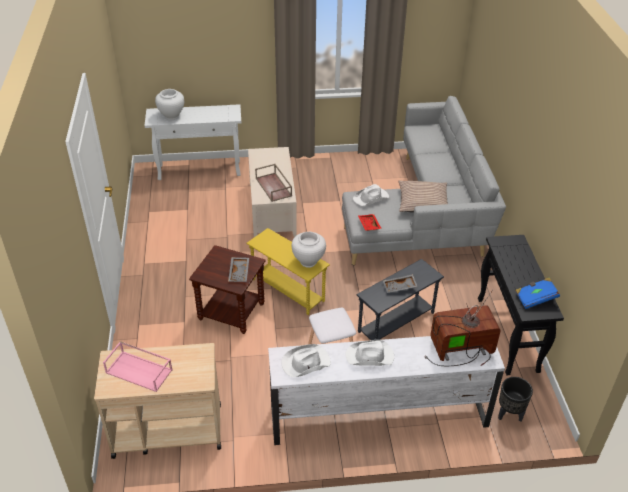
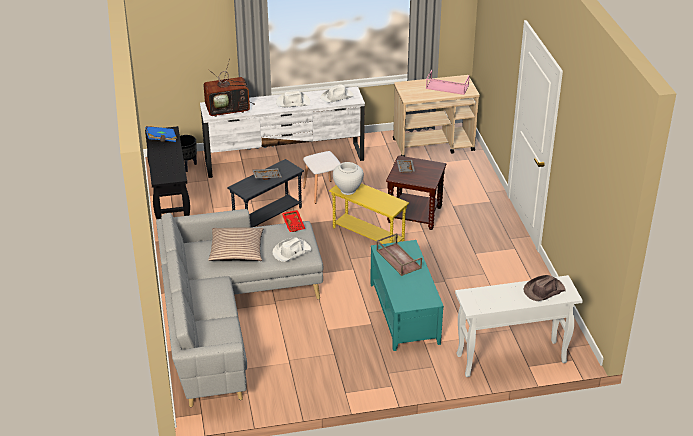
camera: 175 degrees right, 5 degrees down
(171, 116) = (543, 290): white vase -> brown hat
(272, 209) = (404, 313): beige coffee table -> turquoise coffee table

